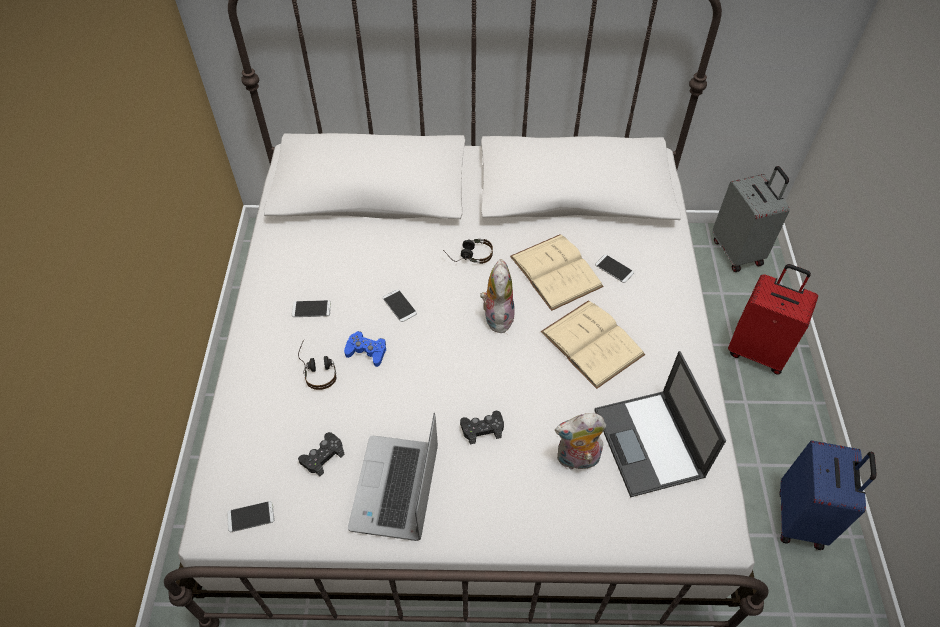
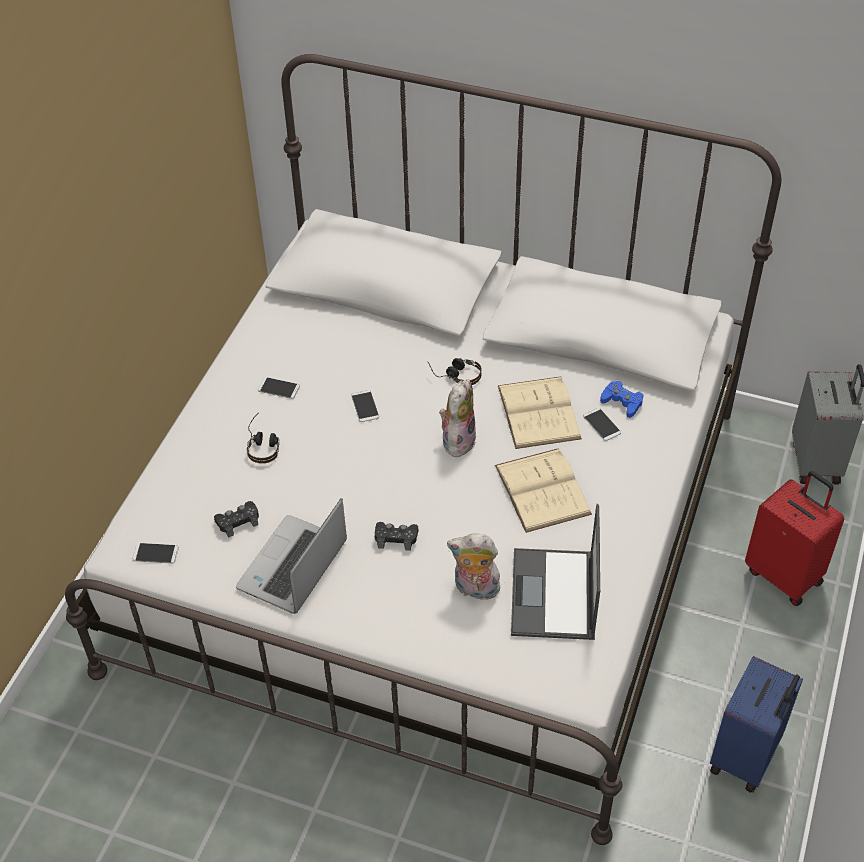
camera: 20 degrees right, 5 degrees down
(366, 351) = (315, 440): blue game controller -> blue game controller (622, 402)

